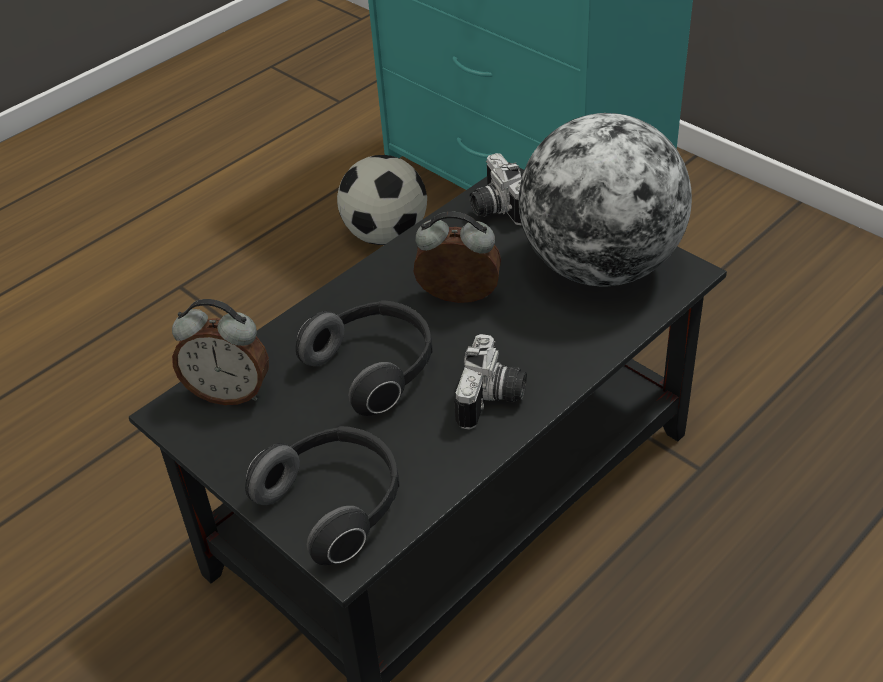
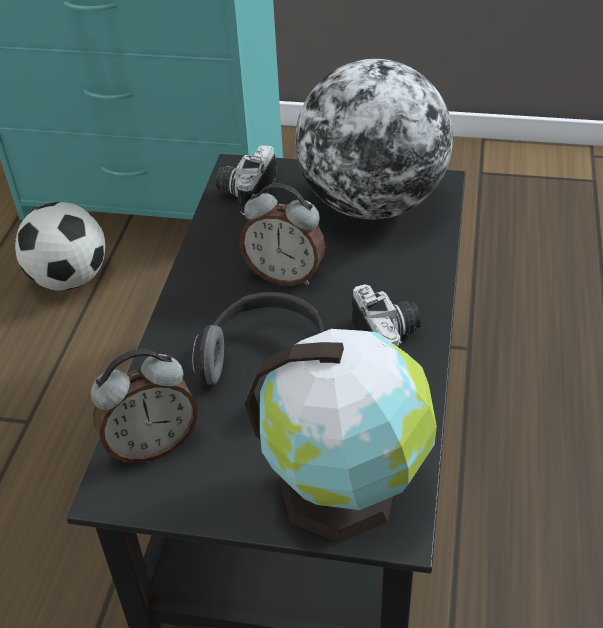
camera: 35 degrees left, 0 degrees up
(335, 505) = (345, 490): headphones -> globe
(458, 300) = (285, 275): alarm clock -> alarm clock turned 135 degrees counterclockwise
(495, 208) = (245, 192): camera -> camera turned 75 degrees clockwise

